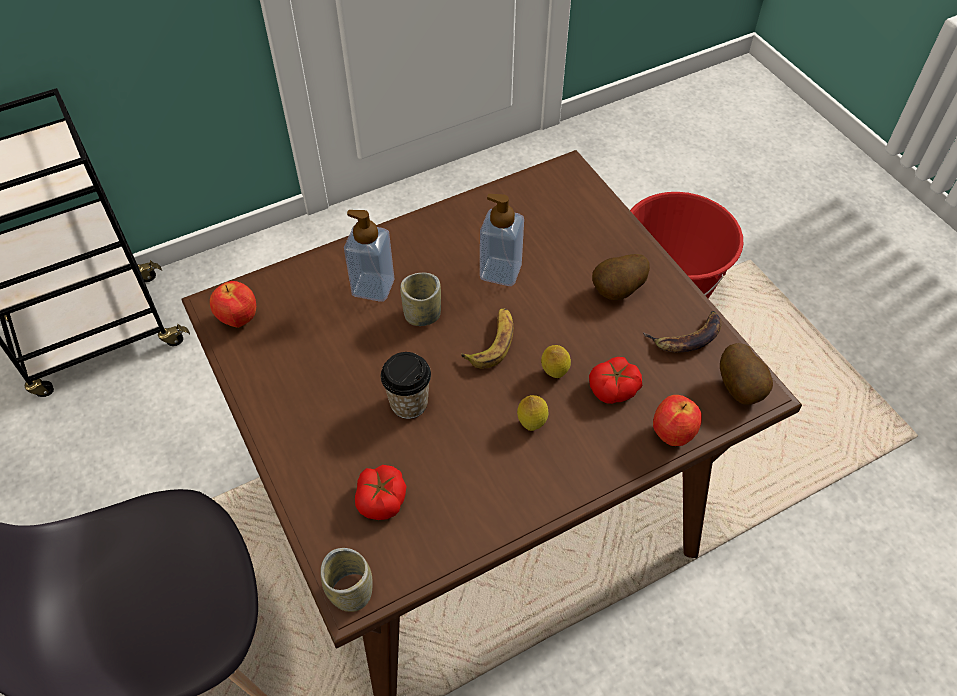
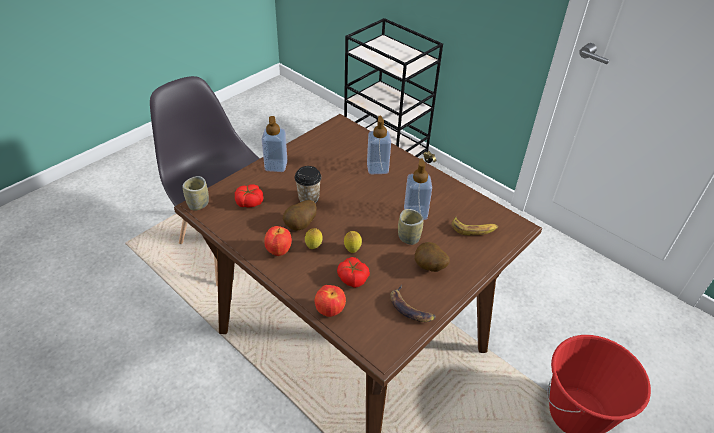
camera: 70 degrees right, 10 degrees down
(238, 319) = (334, 131): apple -> apple (278, 251)
(294, 435) = (276, 166): none -> soap dispenser
(422, 315) = (368, 190): cup -> cup (408, 237)
(492, 342) = (362, 220): banana -> banana (474, 229)
(741, 388) = (380, 343): potato -> potato (301, 225)

